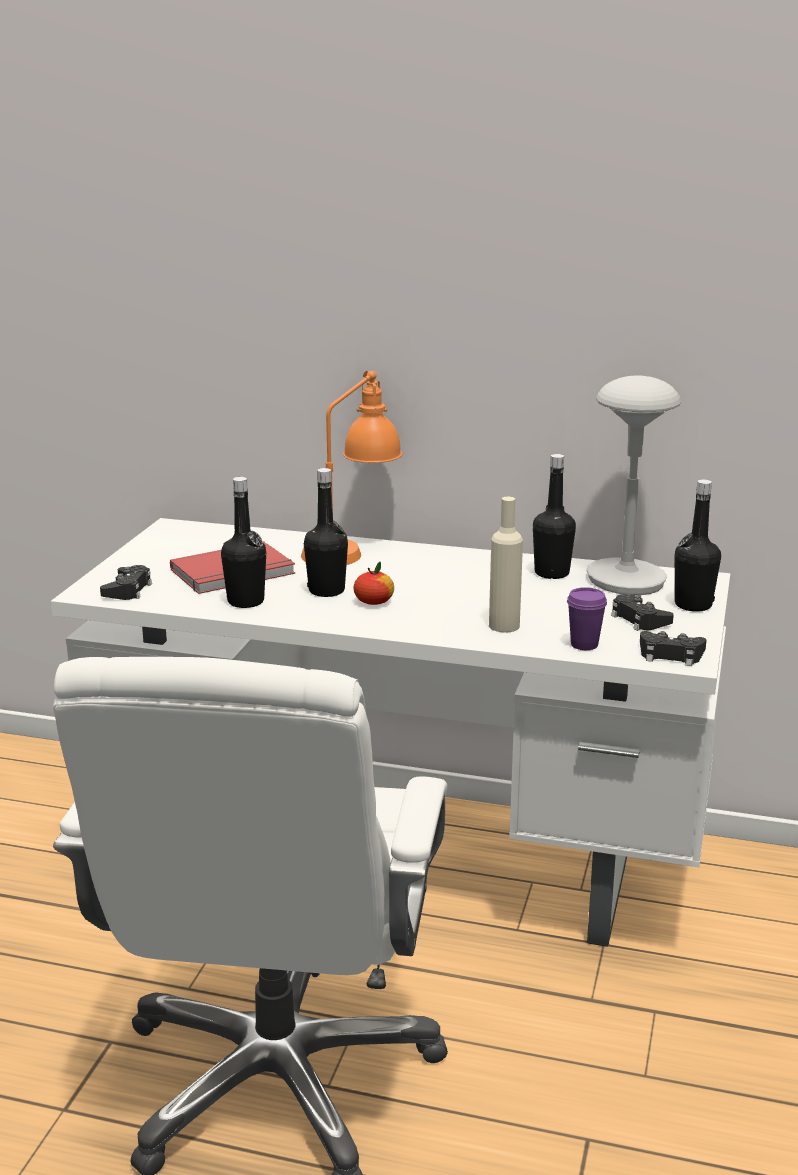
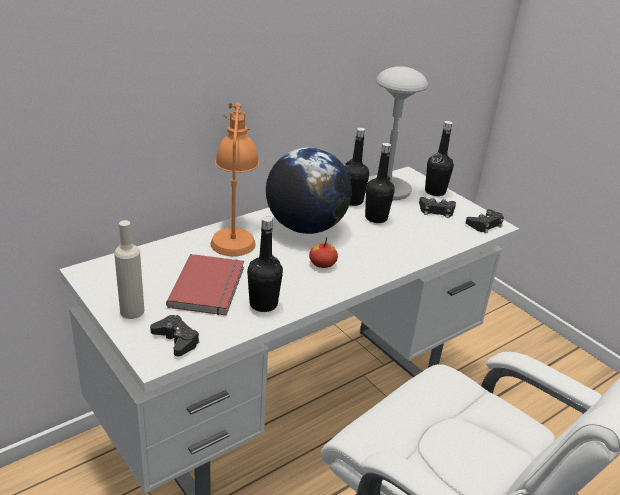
camera: 55 degrees left, 10 degrees up
(326, 591) = (285, 270): black bottle -> black bottle (376, 218)
(435, 572) = (305, 227): none -> globe
(504, 626) = (403, 245): beige bottle -> beige bottle (132, 311)
(584, 644) = (450, 238): purple cup -> none

